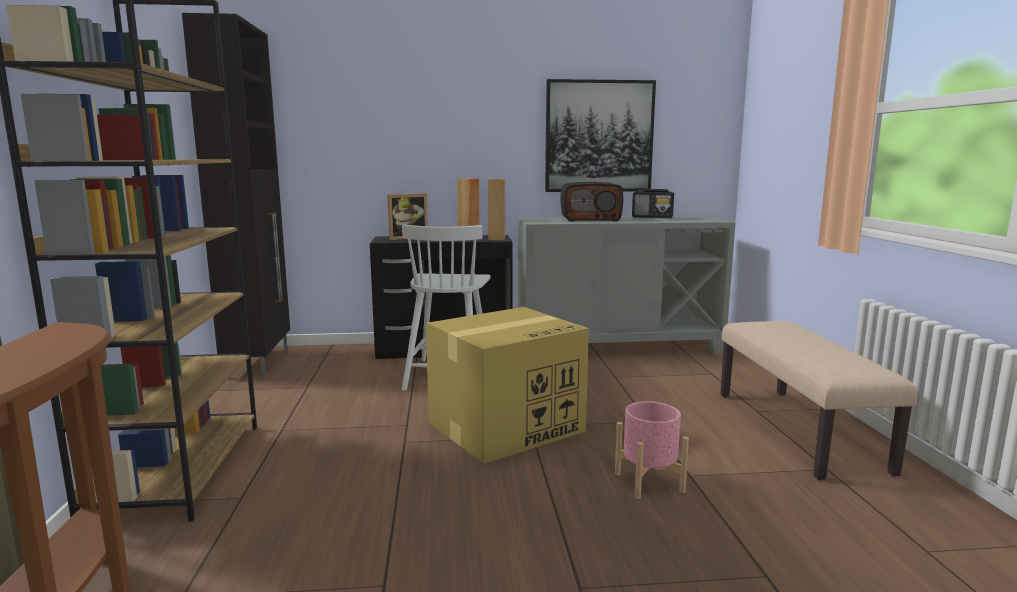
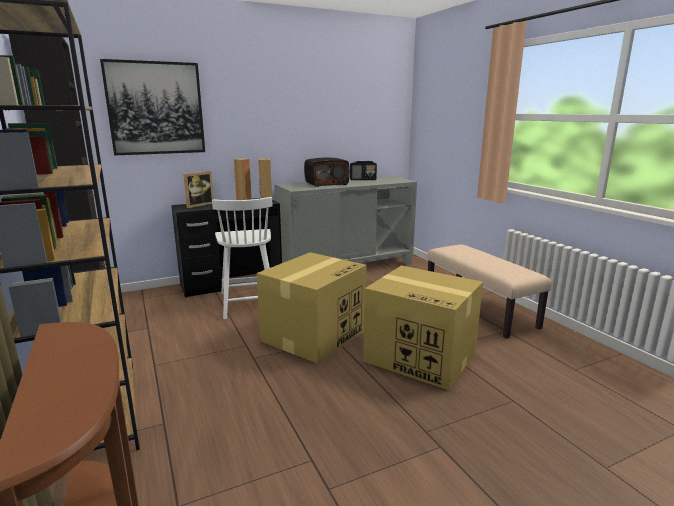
camera: 20 degrees left, 5 degrees up
(599, 136) = (325, 125): picture -> picture (156, 108)
(648, 482) = (421, 357): pink planter -> cardboard box

